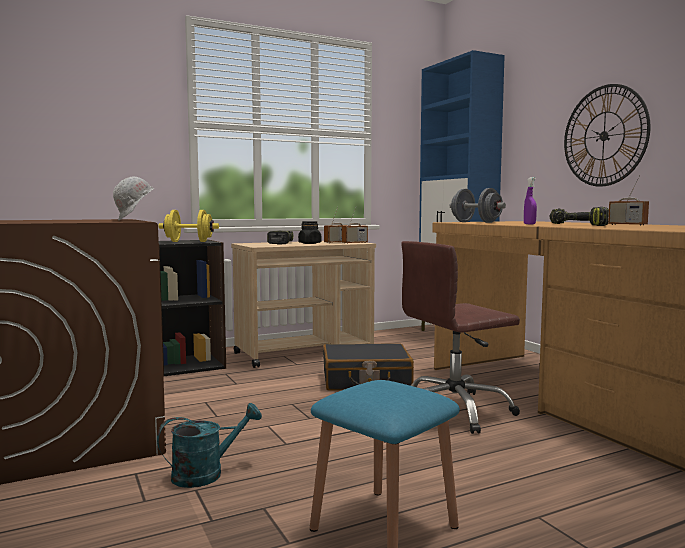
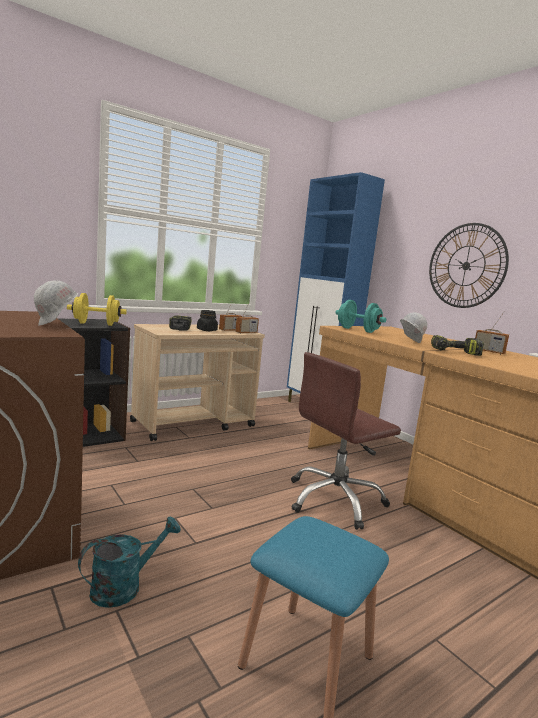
camera: 10 degrees left, 5 degrees up
(366, 381) = (253, 461): black suitcase -> none
(476, 222) = (358, 330): grey dumbbell -> turquoise dumbbell
(529, 224) = (409, 342): purple spray bottle -> white hard hat

